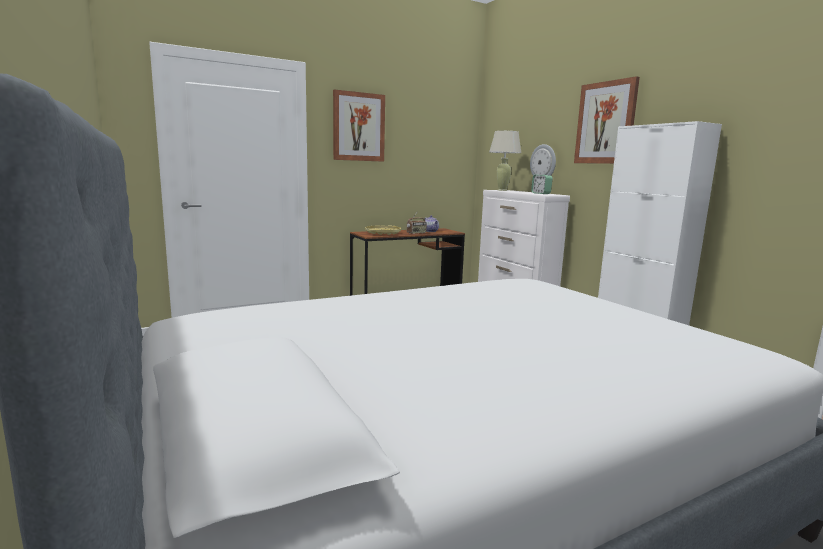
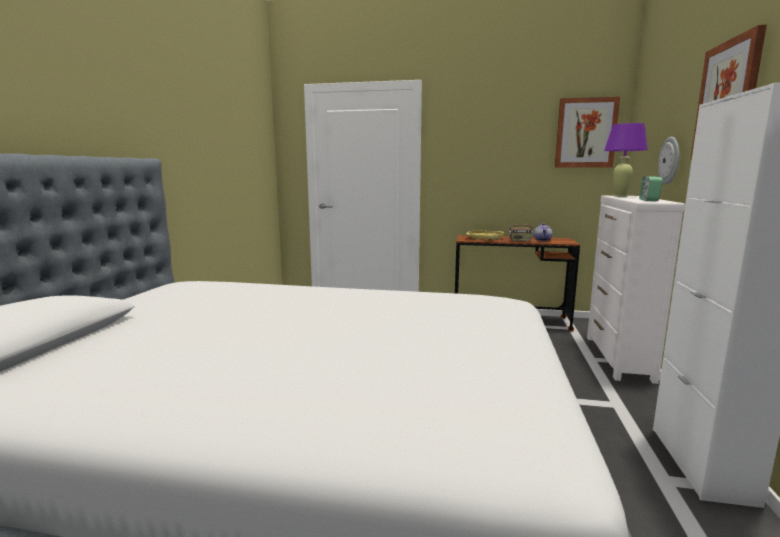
camera: 40 degrees right, 0 degrees up
(358, 127) = (472, 134): picture -> picture (585, 133)
(502, 190) = (620, 196): beige table lamp -> purple table lamp

